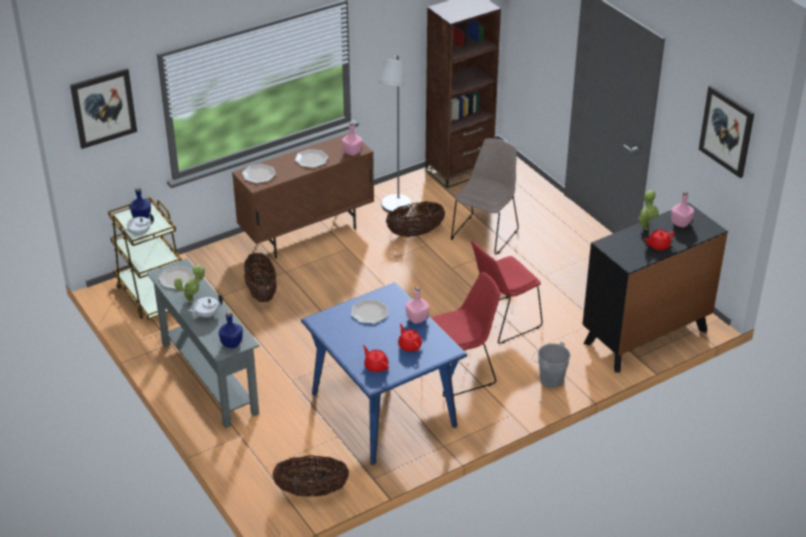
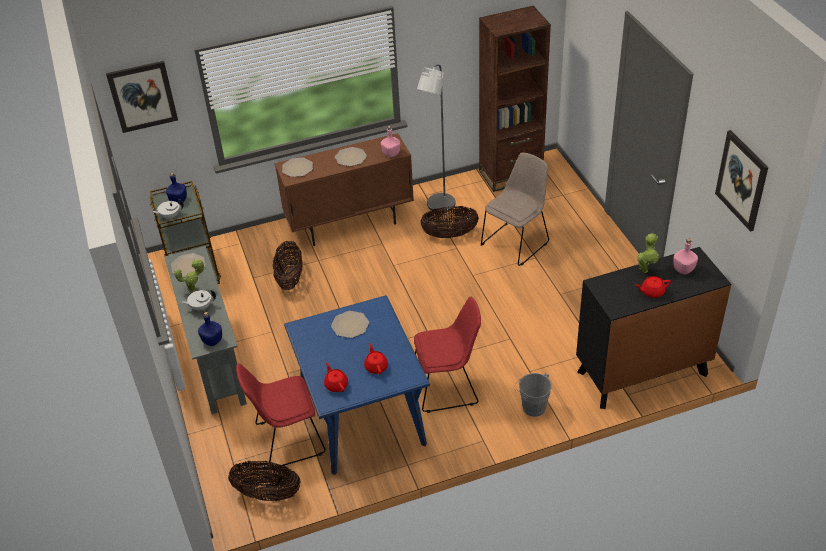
camera: 15 degrees right, 5 degrees up
(416, 319) = (393, 338): pink bottle -> none
(501, 320) = (504, 336): red chair -> red chair (287, 440)

